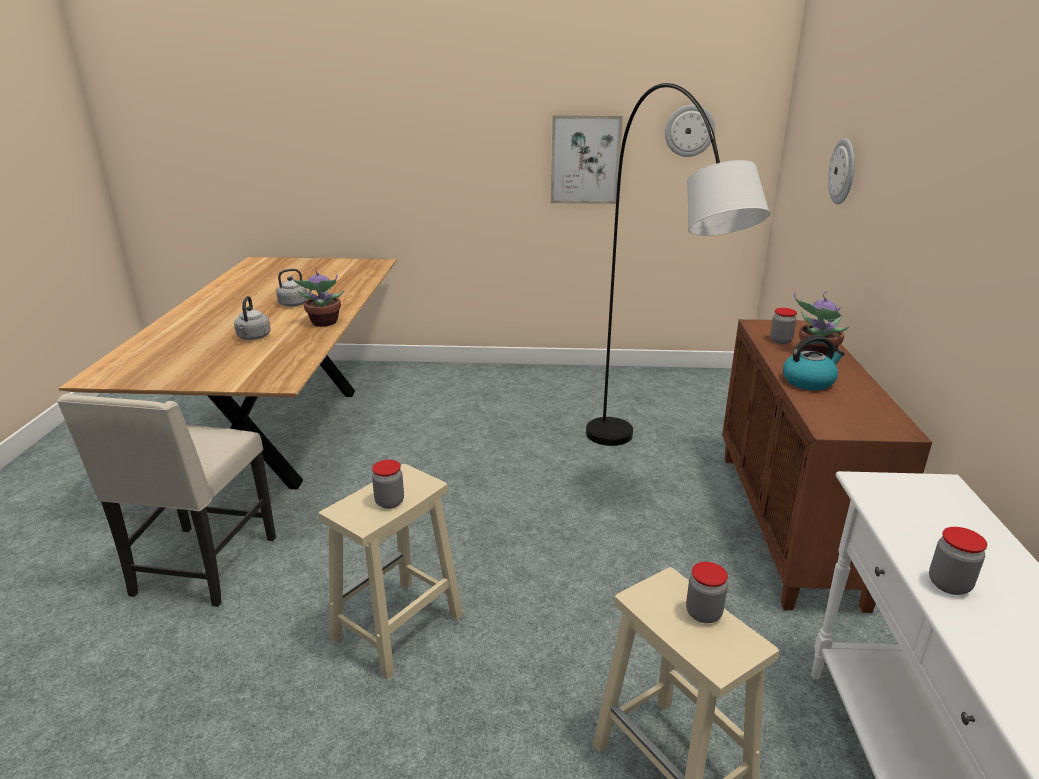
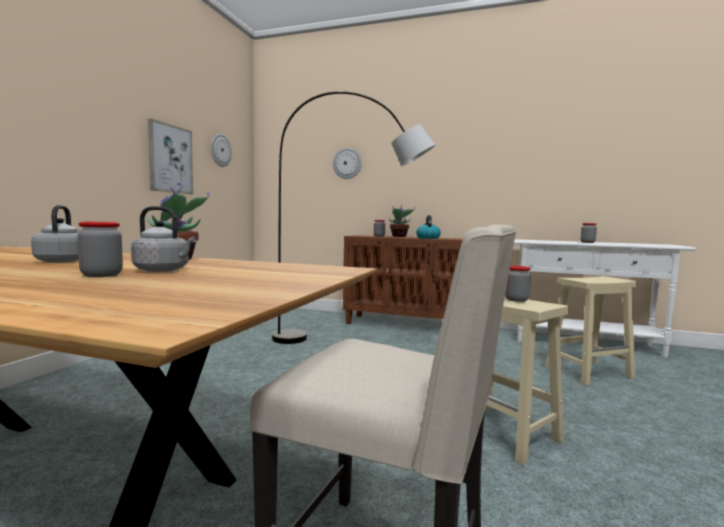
camera: 75 degrees left, 20 degrees down
(703, 613) = (589, 278): jar -> jar (101, 275)

